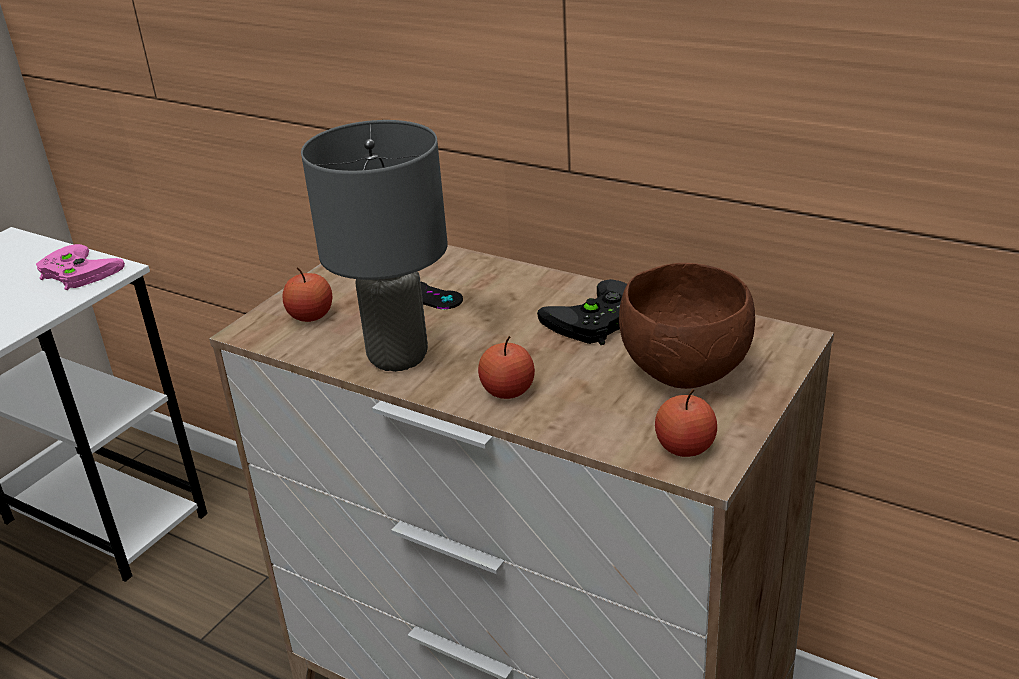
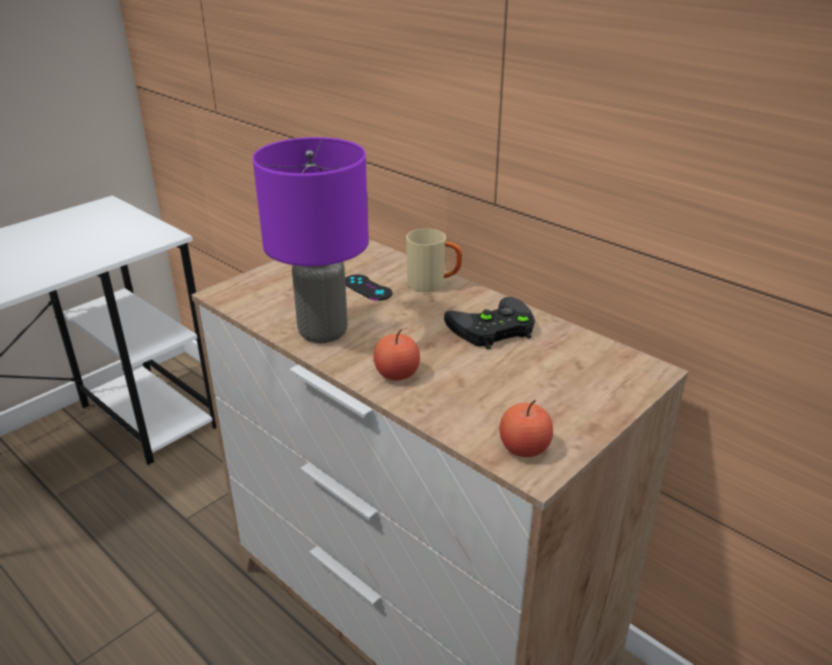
camera: 10 degrees right, 0 degrees up
(76, 272) = (140, 233): pink game controller -> none
(311, 316) = (272, 289): apple -> none
(399, 359) = (323, 334): grey table lamp -> purple table lamp
(508, 279) = (433, 284): none -> beige mug
(685, 371) = (548, 383): brown bowl -> none

